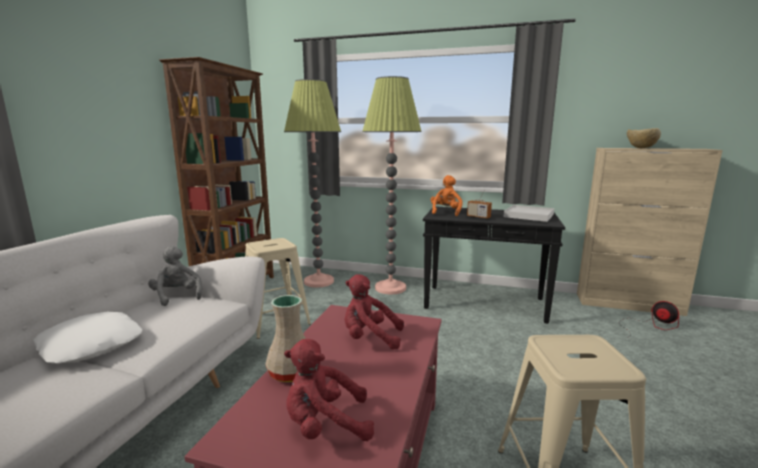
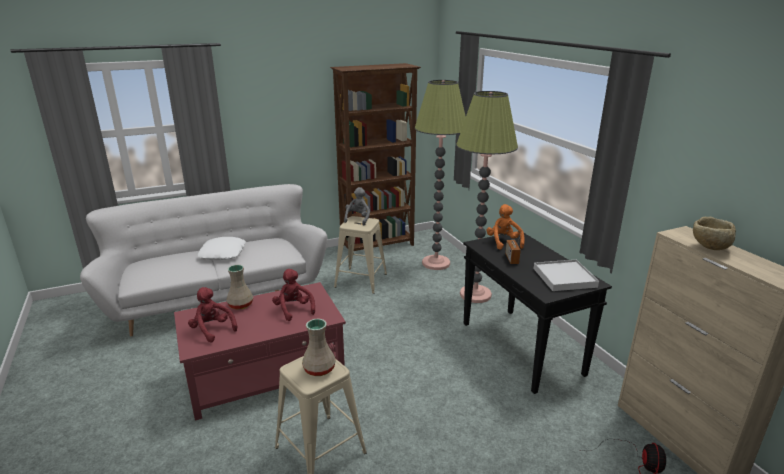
camera: 50 degrees right, 10 degrees up
(177, 296) = (284, 240): grey plush toy -> grey plush toy (358, 219)
(445, 212) = (503, 242): orange plush toy -> orange plush toy turned 75 degrees counterclockwise
(583, 351) = (318, 369): none -> beige vase

